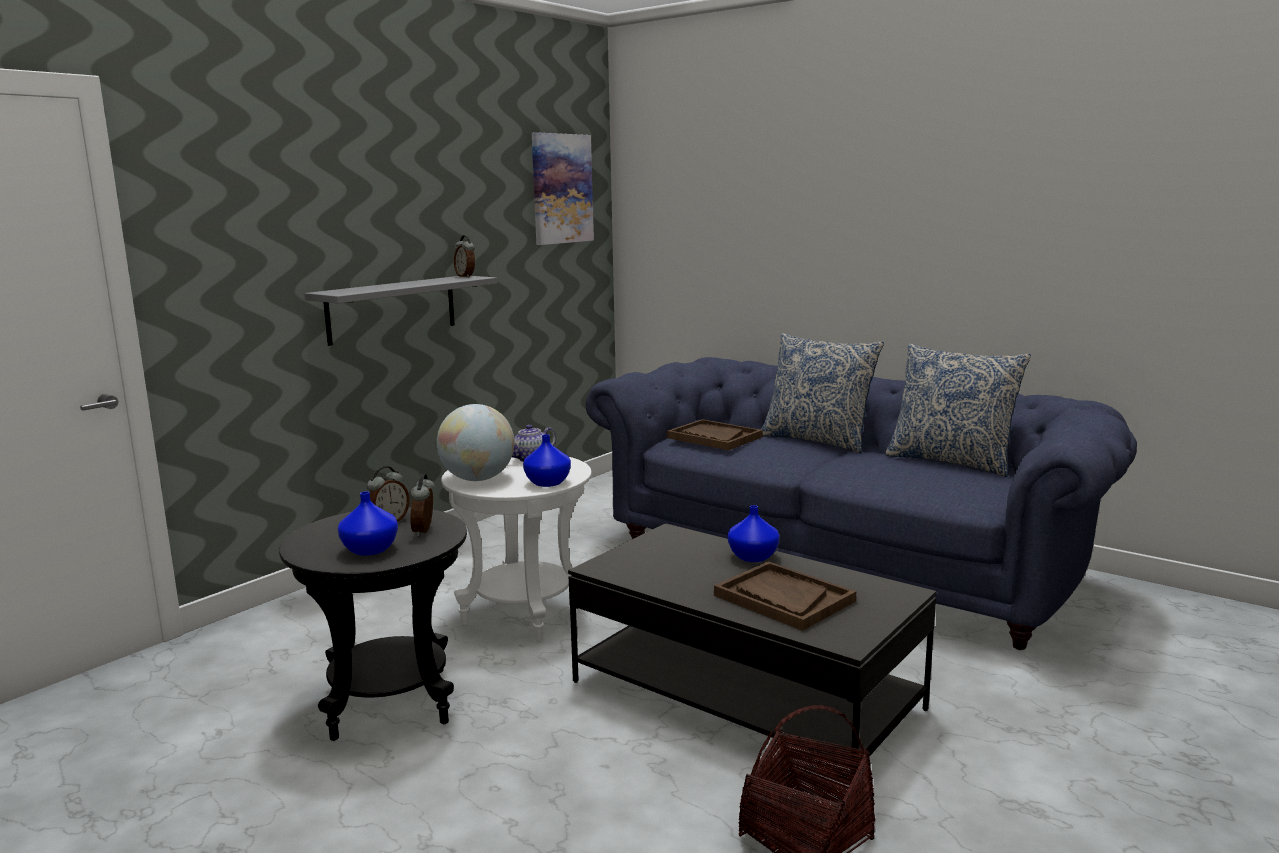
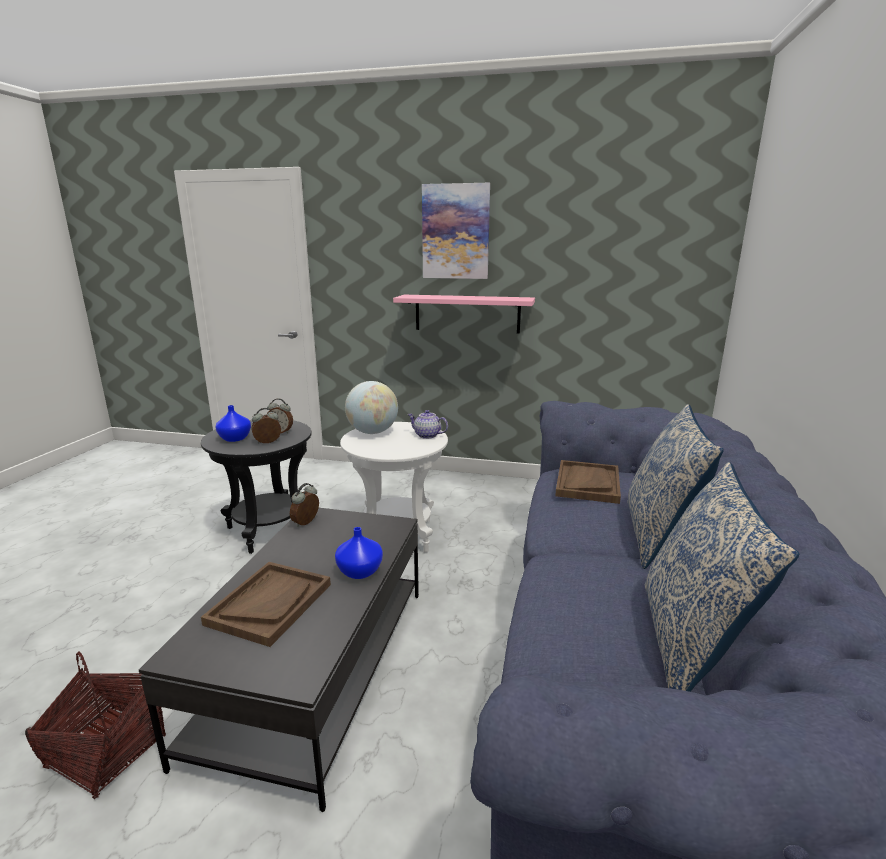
camera: 65 degrees right, 5 degrees up
(392, 309) = (467, 313): grey shelf -> pink shelf
(466, 277) = (521, 298): alarm clock -> alarm clock (307, 523)
(547, 483) = (376, 450): blue vase -> none
(561, 189) = (663, 230): picture -> picture (455, 232)

